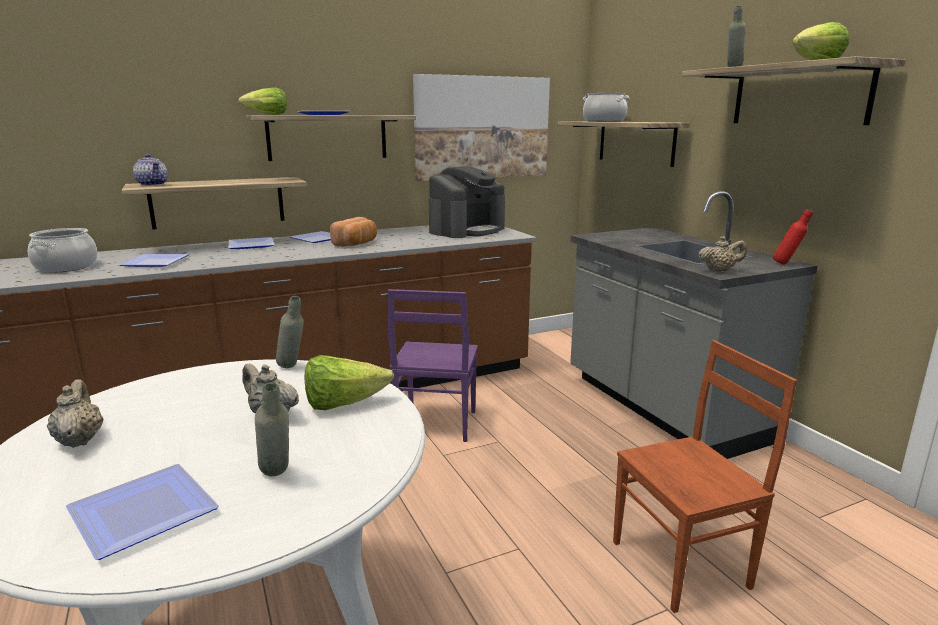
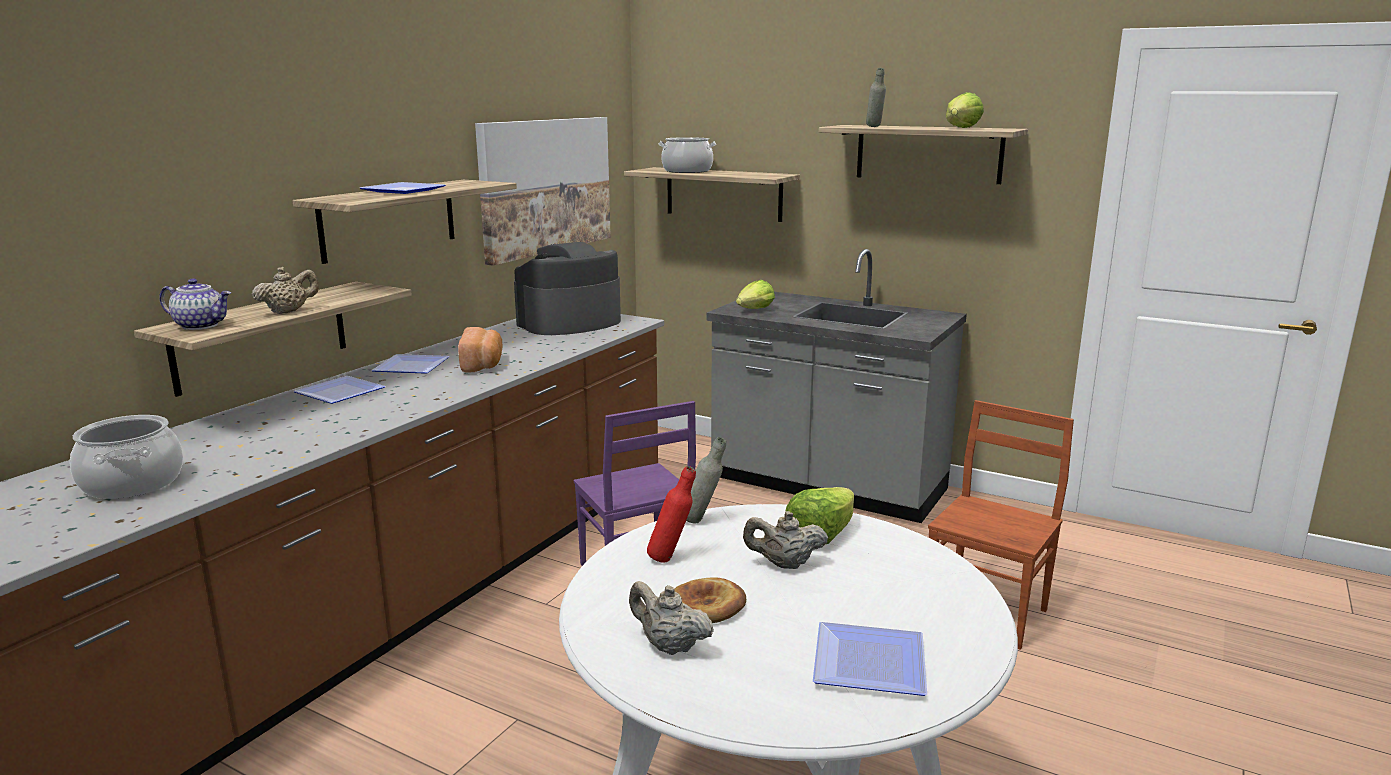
camera: 35 degrees left, 0 degrees up
(156, 263) = (273, 446): plate -> none
(161, 423) = (708, 606): none -> bread
(267, 114) = (329, 197): lettuce -> lettuce (755, 310)
(277, 478) = (902, 603): grey bottle -> none
(467, 230) = (569, 323): coffee machine -> coffee machine turned 135 degrees counterclockwise
(719, 270) = (912, 332): beige teapot -> beige teapot (288, 311)
(787, 264) = (946, 316): red bottle -> red bottle (671, 558)

